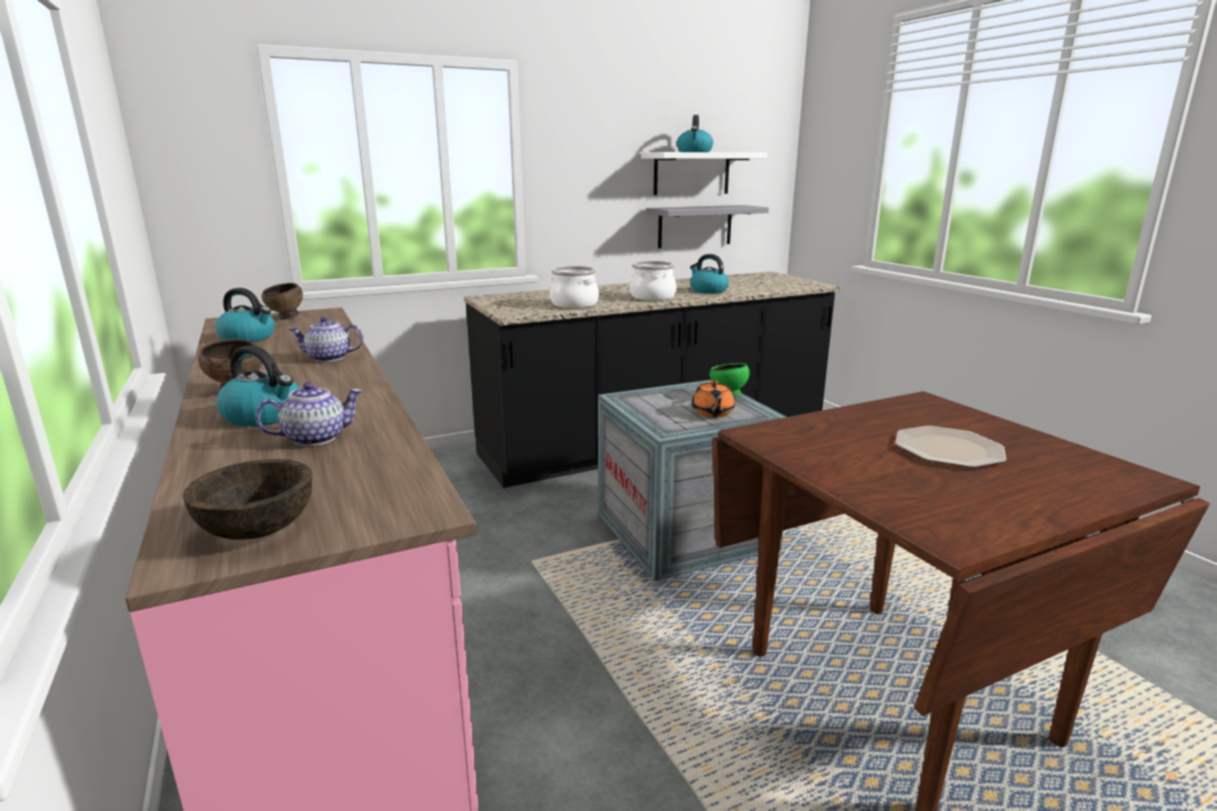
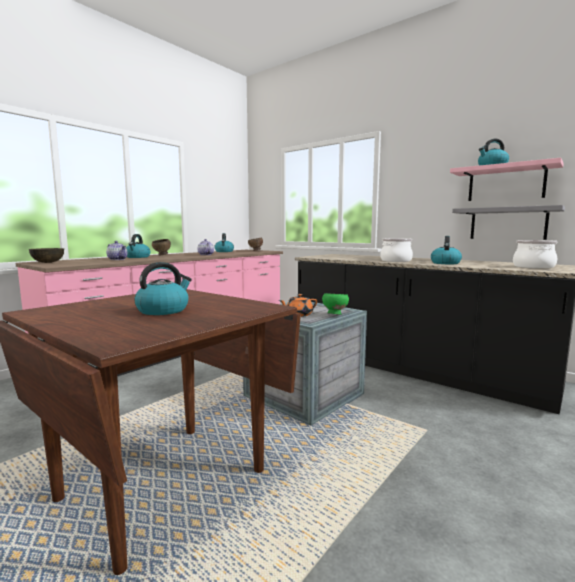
camera: 65 degrees right, 10 degrees down
(574, 304) = (347, 258): cooking pot -> cooking pot (534, 267)
(691, 173) = (506, 183): white shelf -> pink shelf
(948, 449) = (163, 310): plate -> kettle

